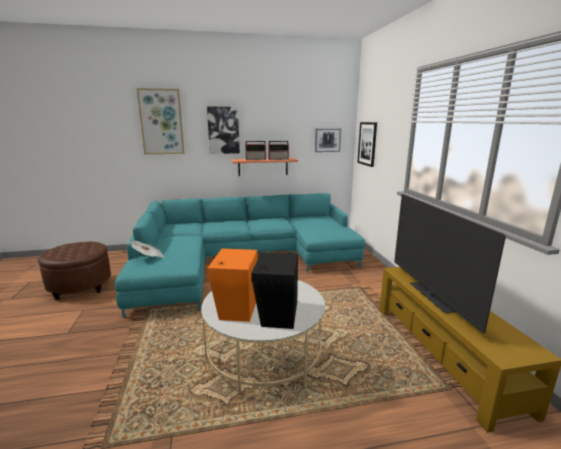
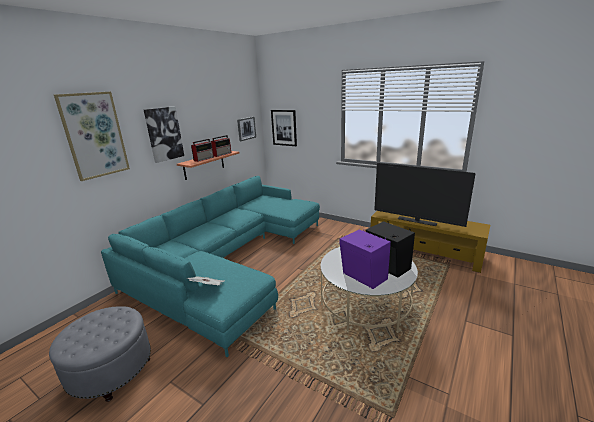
camera: 45 degrees left, 5 degrees up
(80, 287) = (112, 372): brown ottoman -> grey ottoman
(236, 307) = (364, 277): orange speaker -> purple speaker

